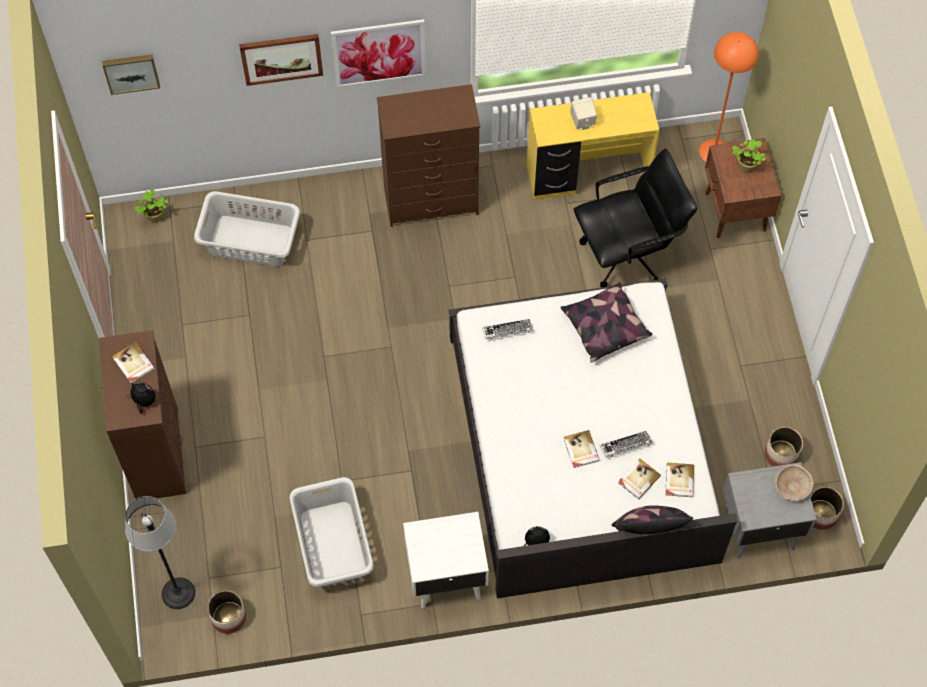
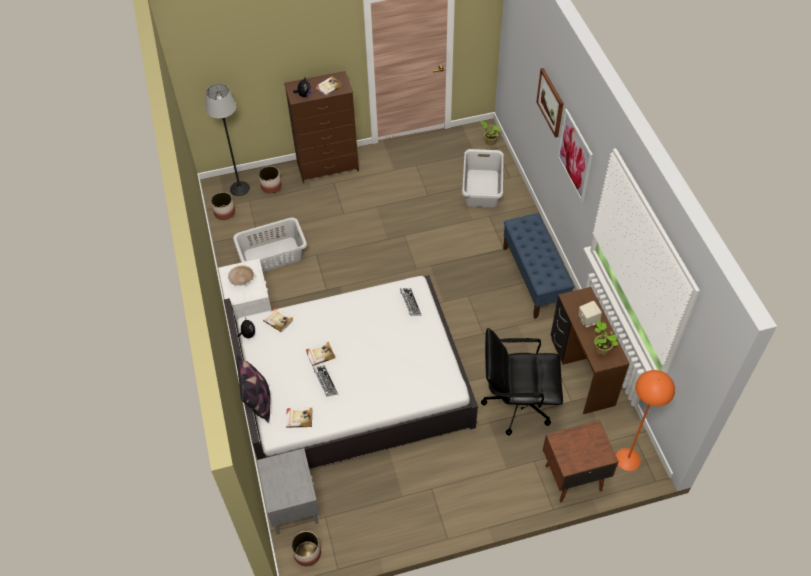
camera: 85 degrees right, 10 degrees down
(131, 72) = (516, 34): picture -> none
(432, 202) = (534, 279): brown dresser -> blue bench
(588, 176) = (581, 372): yellow desk -> brown desk
(604, 327) = (421, 361): pillow -> none
(628, 254) = (517, 403): black office chair -> black office chair turned 120 degrees clockwise
(638, 479) = (299, 392): book -> book (278, 320)
(745, 167) = (585, 447): potted plant -> potted plant (601, 349)
(781, 455) = (356, 521): planter -> planter (271, 186)
(792, 487) = (294, 494): beige bowl -> beige bowl (241, 279)

